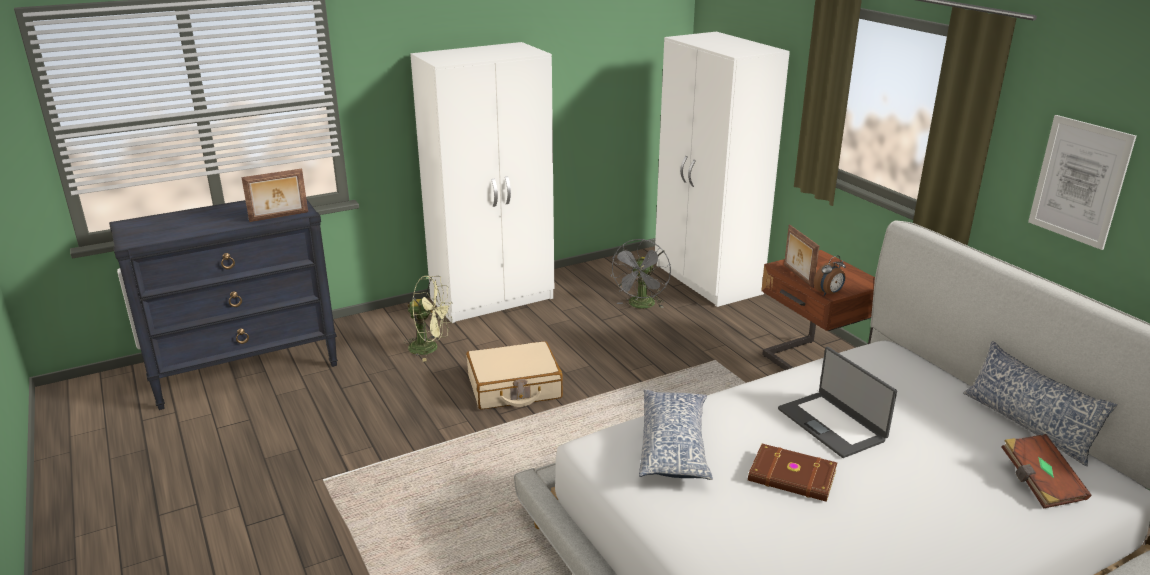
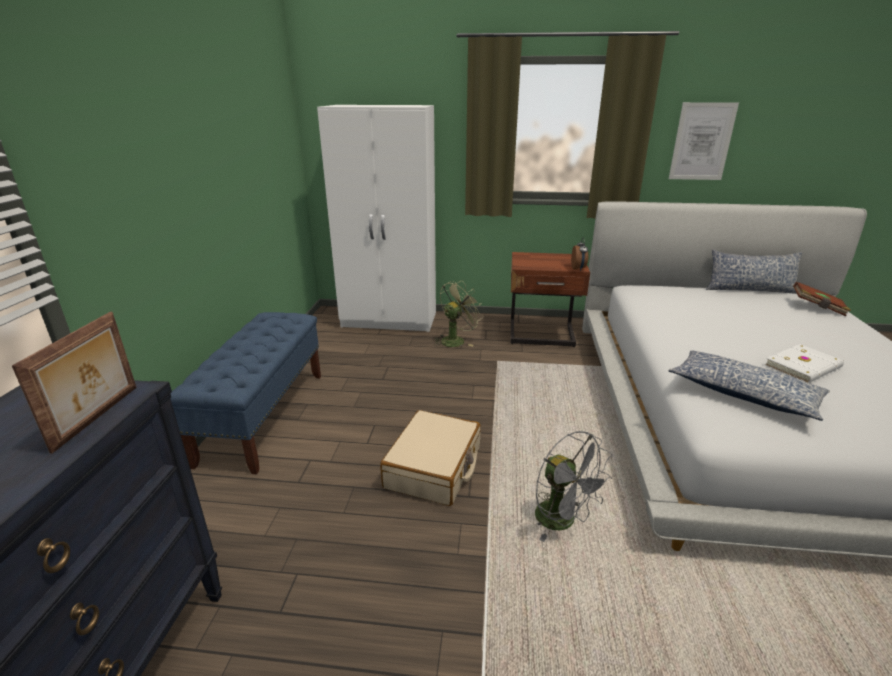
camera: 55 degrees left, 0 degrees up
(430, 348) = (293, 494): green fan -> green fan (456, 340)
(493, 299) = (264, 416): white wardrobe -> blue bench
(641, 306) = (386, 355): grey fan -> grey fan (563, 521)
(792, 477) = (804, 367): brown book -> white book
(797, 276) = (543, 267): picture frame -> none
(832, 424) = (733, 331): laptop -> none

